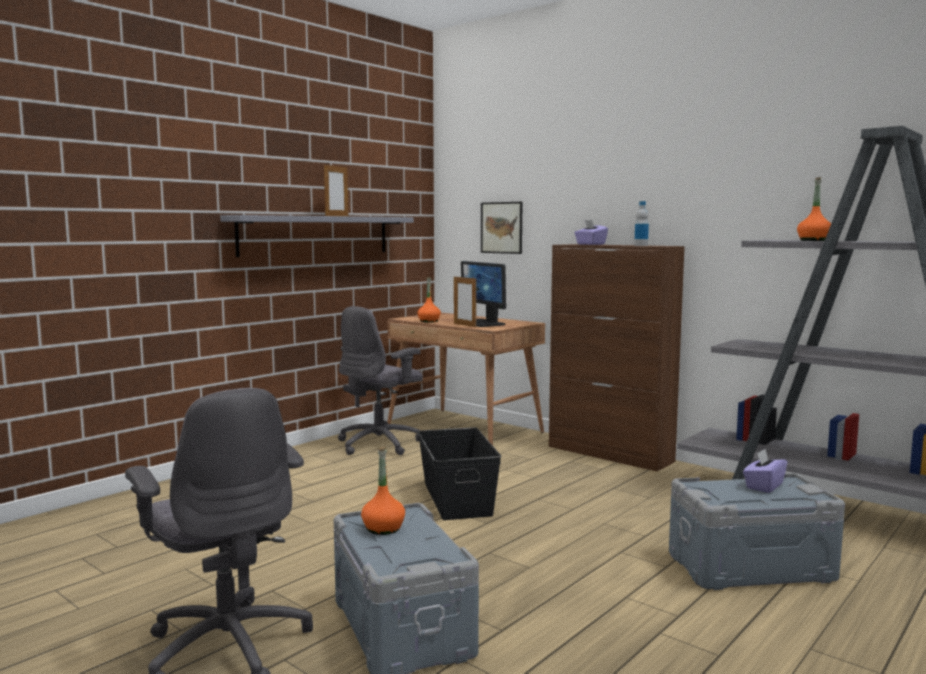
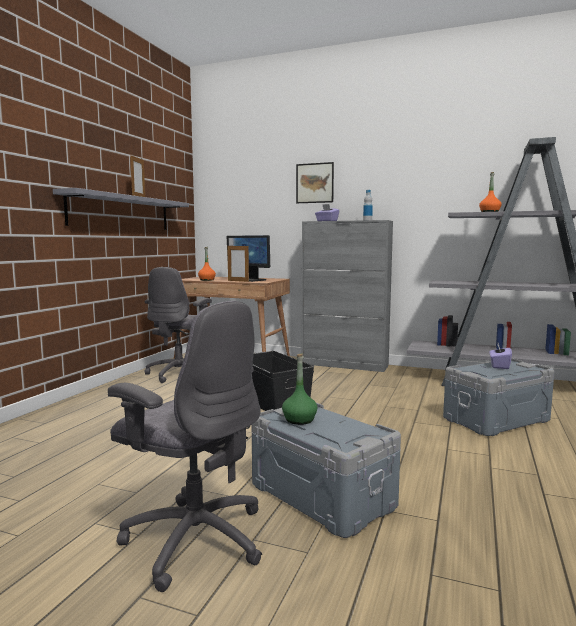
camera: 20 degrees left, 0 degrees up
(383, 528) = (299, 420): orange bottle -> green bottle
(501, 227) = (252, 212): picture -> picture (315, 183)
(610, 454) = (345, 365): brown cabinet -> grey cabinet

